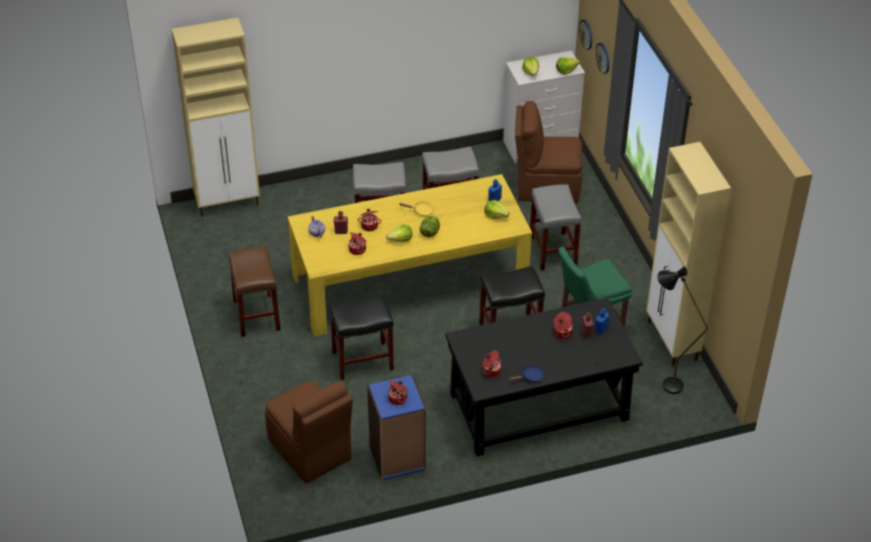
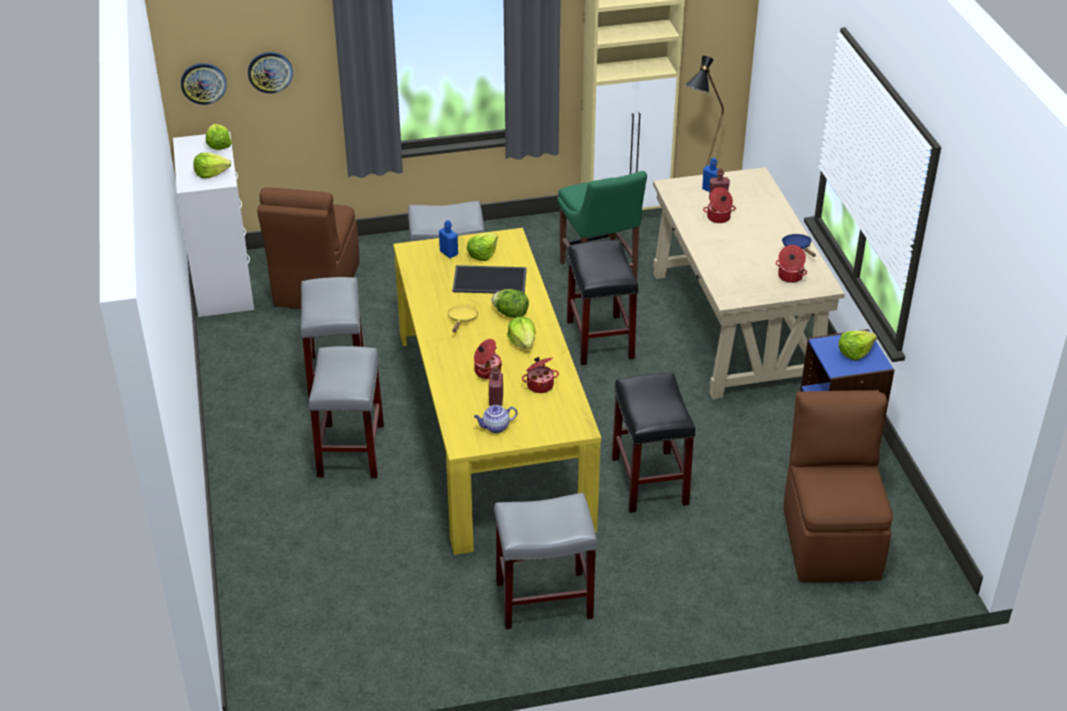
camera: 85 degrees left, 5 degrees down
(228, 203) = (251, 638): beige cabinet -> none
(256, 315) = (543, 600): brown stool -> grey stool
(310, 451) = (830, 540): brown chair -> brown chair turned 60 degrees counterclockwise
(398, 398) = (854, 352): cooking pot -> lettuce
(467, 221) = (490, 280): none -> tray
(538, 406) = (735, 326): black desk -> beige desk

